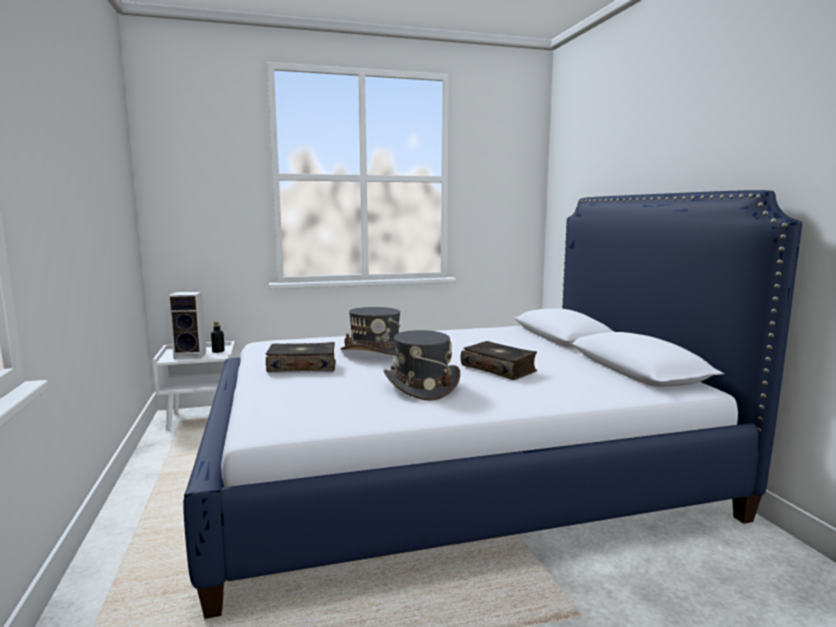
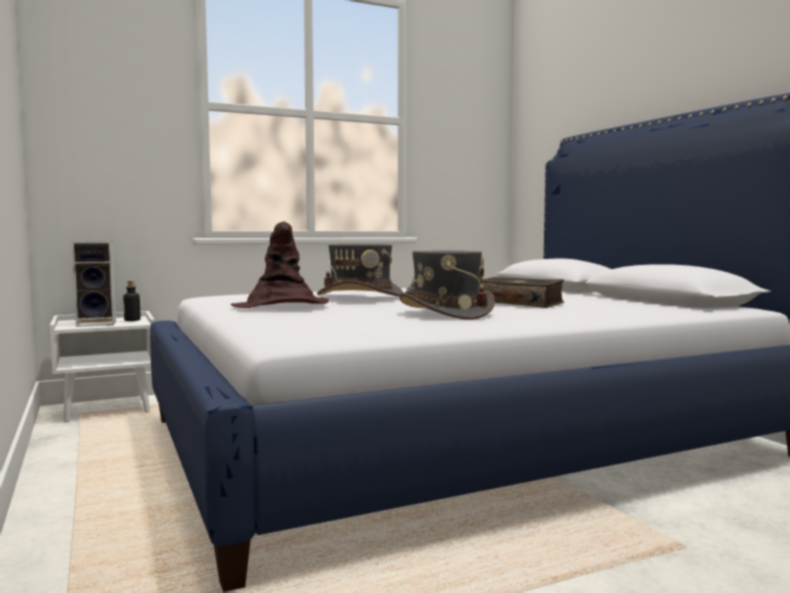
camera: 10 degrees left, 5 degrees down
(302, 366) = (281, 306): book -> brown hat

